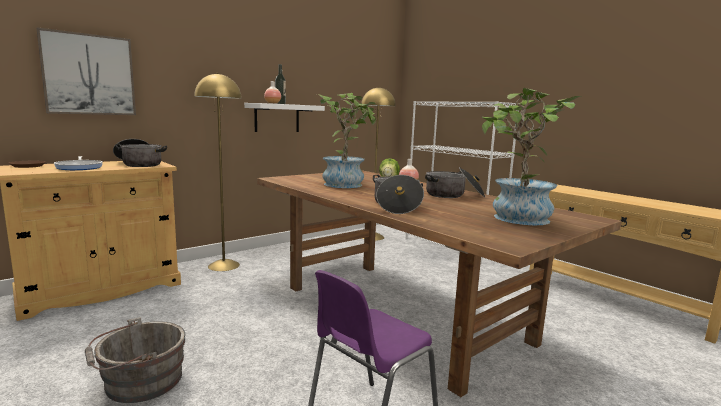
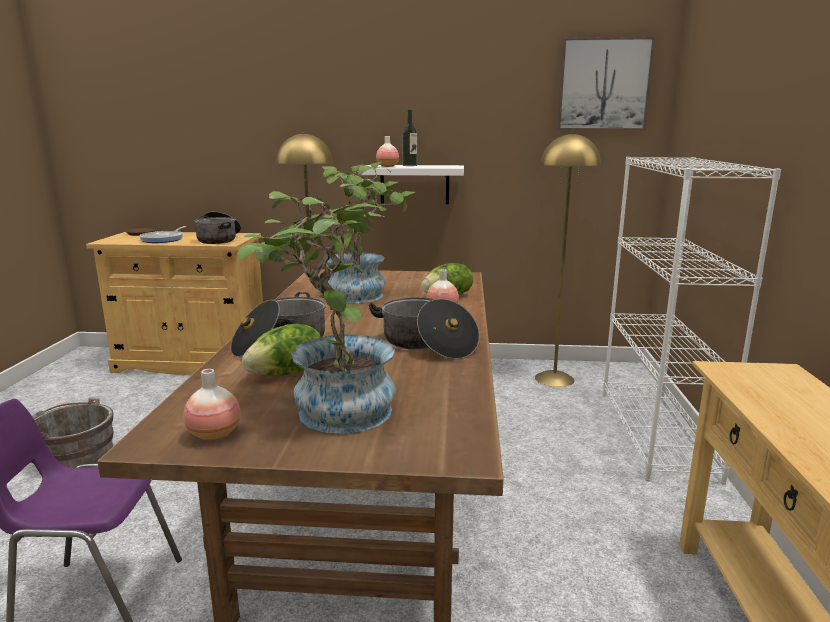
camera: 45 degrees right, 5 degrees up
(89, 75) = (197, 142): picture -> picture (604, 85)
(450, 214) = (287, 373): none -> lettuce
(518, 236) = (214, 434): none -> vase

